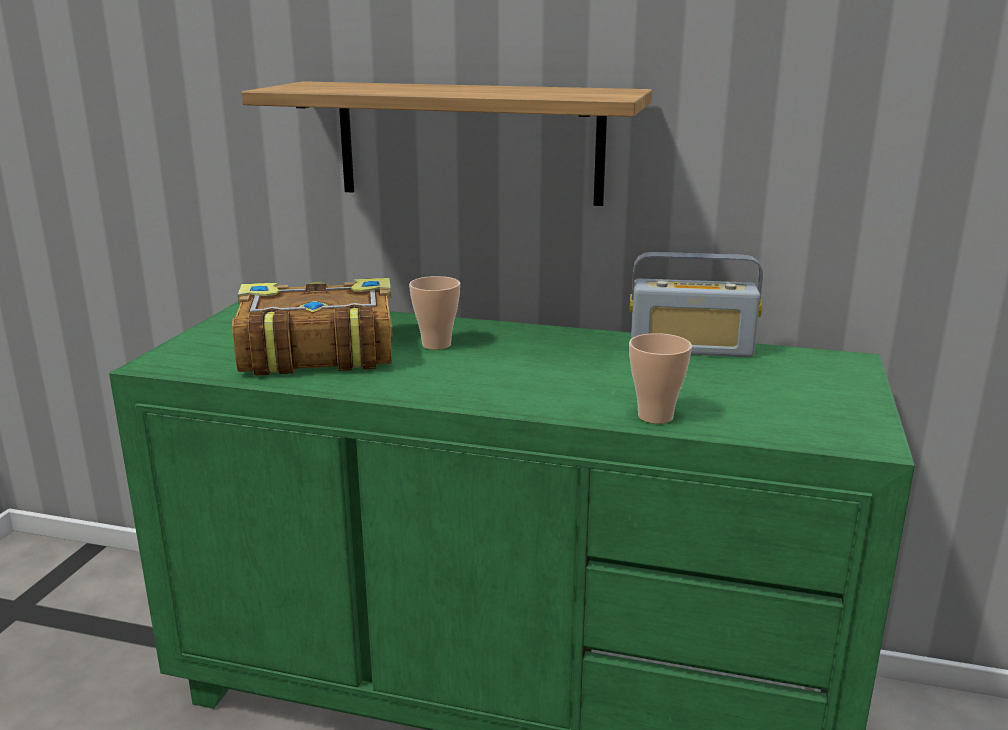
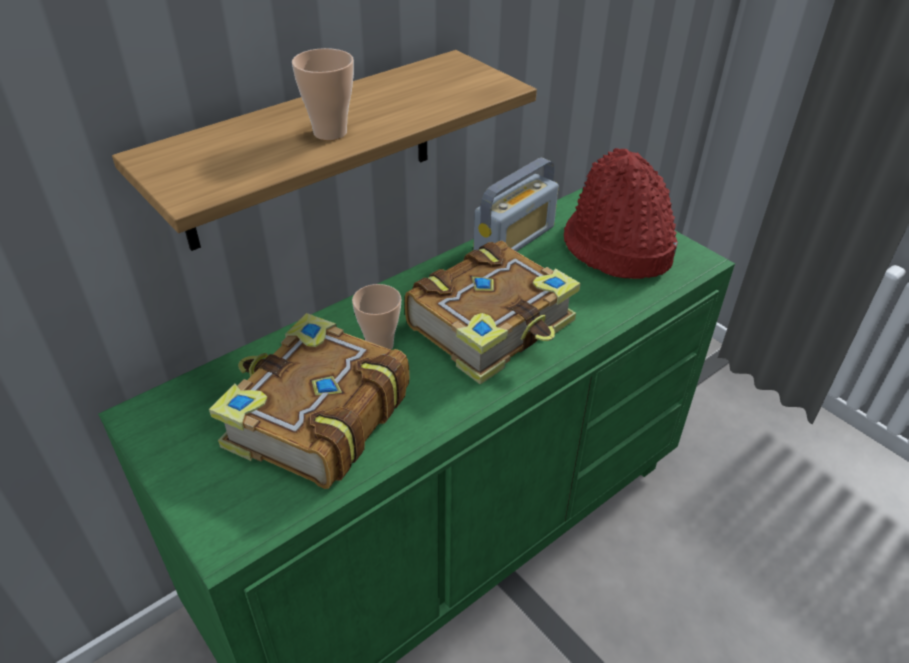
camera: 55 degrees left, 20 degrees up
(537, 375) = (493, 326): none -> book
(655, 416) = (606, 313): cup -> cup (330, 133)
(783, 393) = (616, 248): none -> red hat

